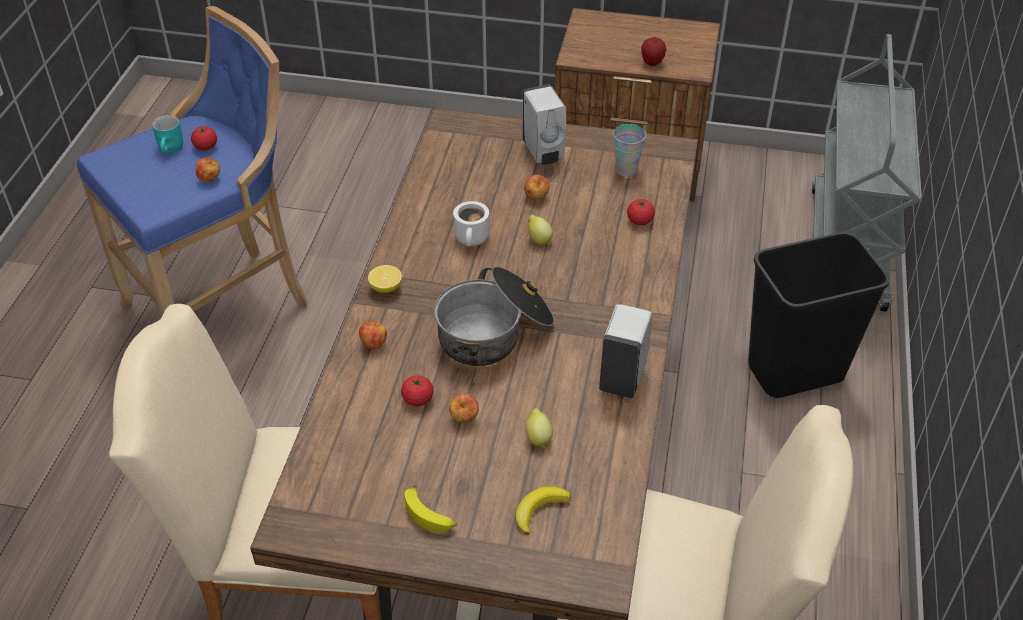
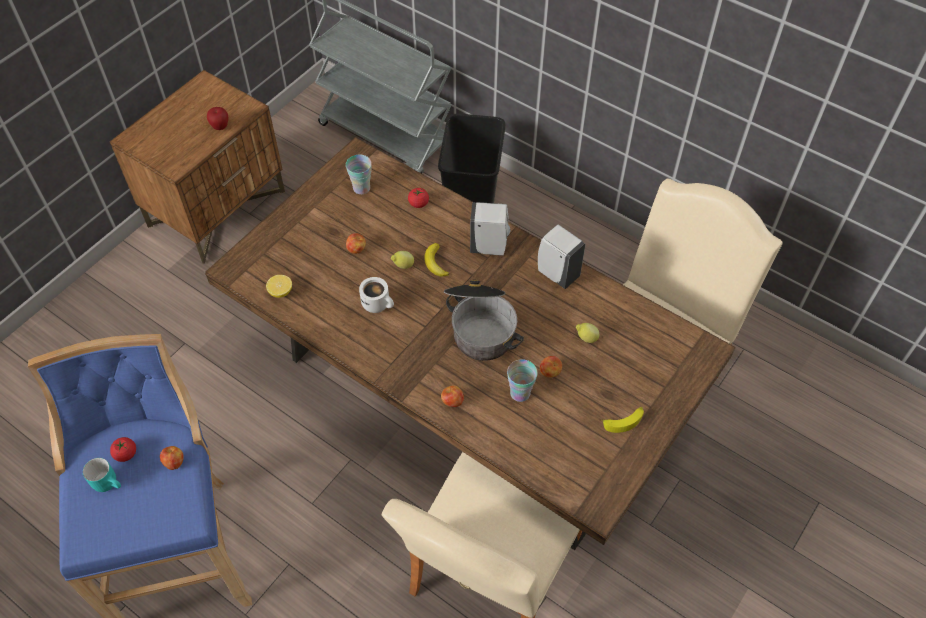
camera: 65 degrees left, 10 degrees up
(386, 288) = (398, 375): lemon -> lemon (280, 292)
(418, 399) = (520, 393): tomato -> cup
(539, 510) = (644, 360): banana -> banana (435, 263)
(543, 153) = (310, 226): white soap dispenser -> white soap dispenser (490, 247)

